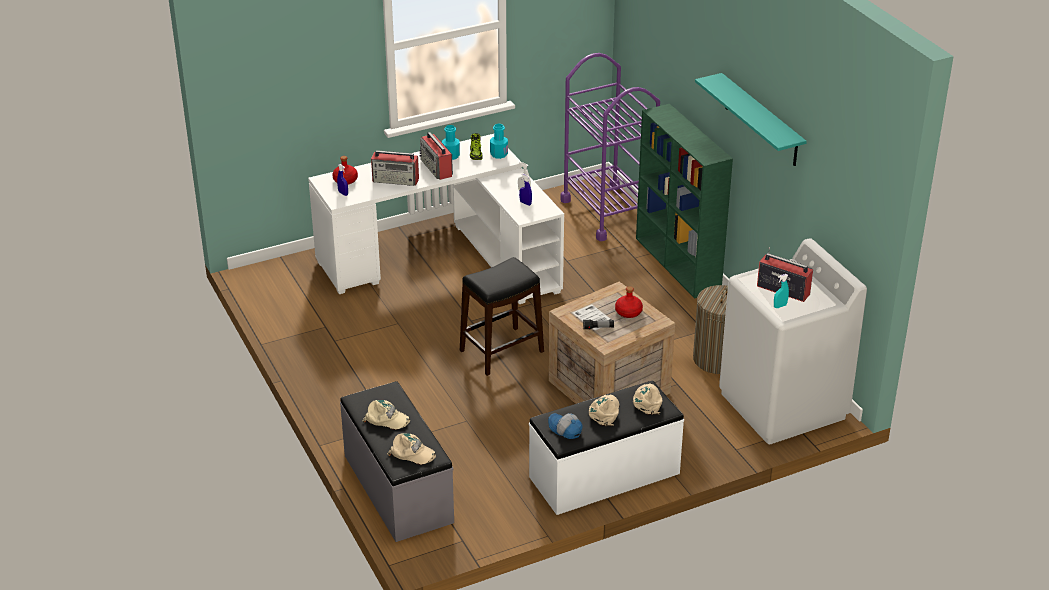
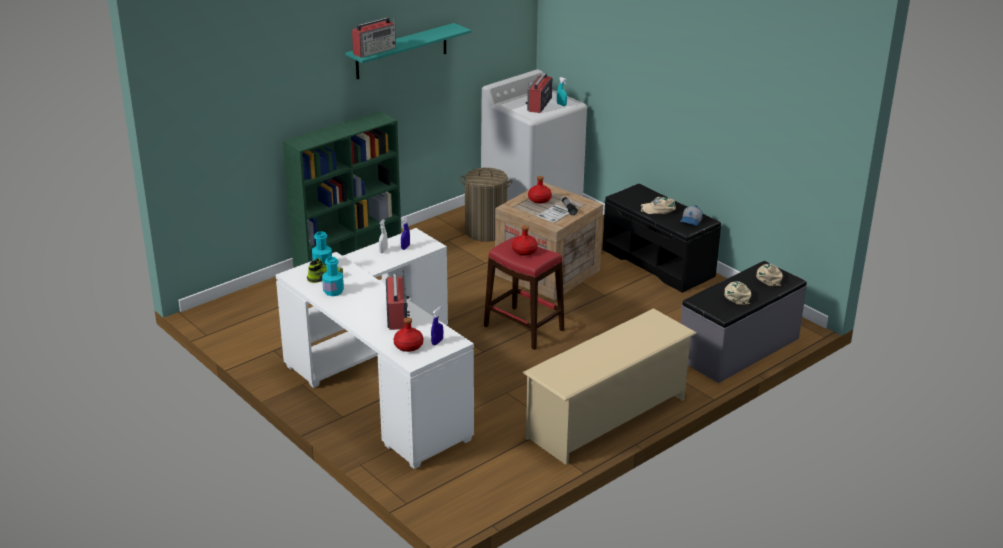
camera: 105 degrees left, 5 degrees down
(327, 372) = (607, 418): none -> beige shoe rack
(436, 168) = (363, 295): radio -> radio (375, 51)
(501, 275) = (525, 251): none -> red bottle
(502, 351) = (524, 328): black stool -> red stool
(605, 476) = (658, 262): white bench -> black bench
(608, 212) = (264, 302): purple cart -> none
(647, 401) = (634, 195): beige cap -> none

